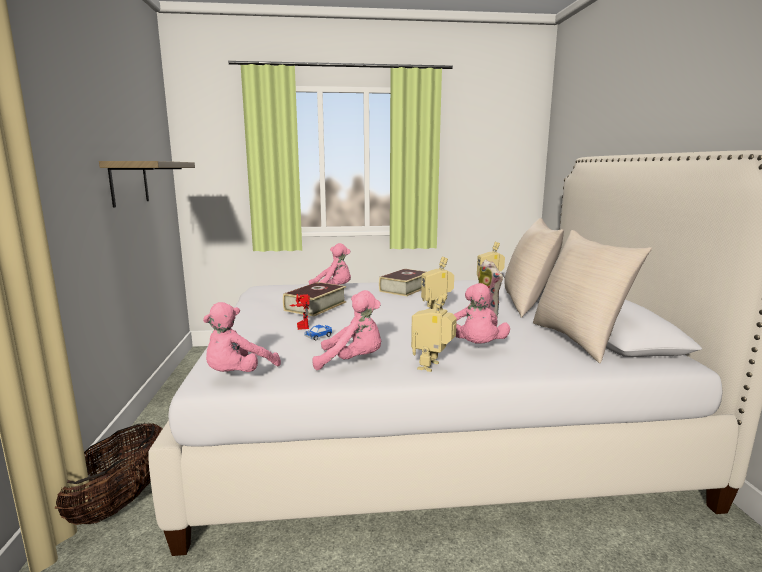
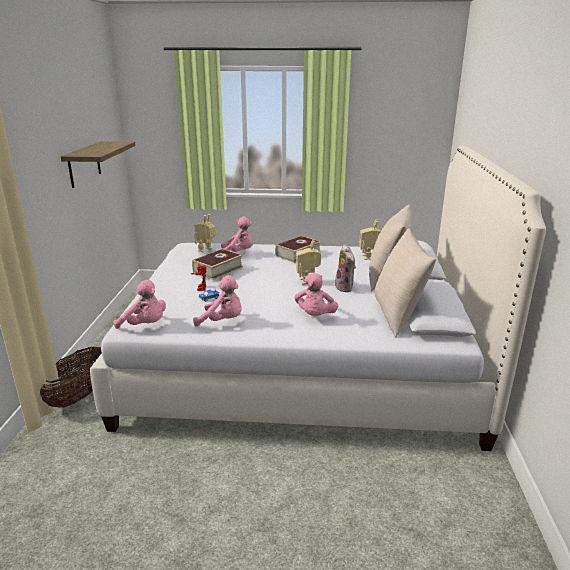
camera: 10 degrees right, 10 degrees up
(238, 375) = (145, 325): pink plush toy -> pink plush toy turned 105 degrees counterclockwise
(432, 367) = (274, 330): toy robot -> toy robot (206, 250)

